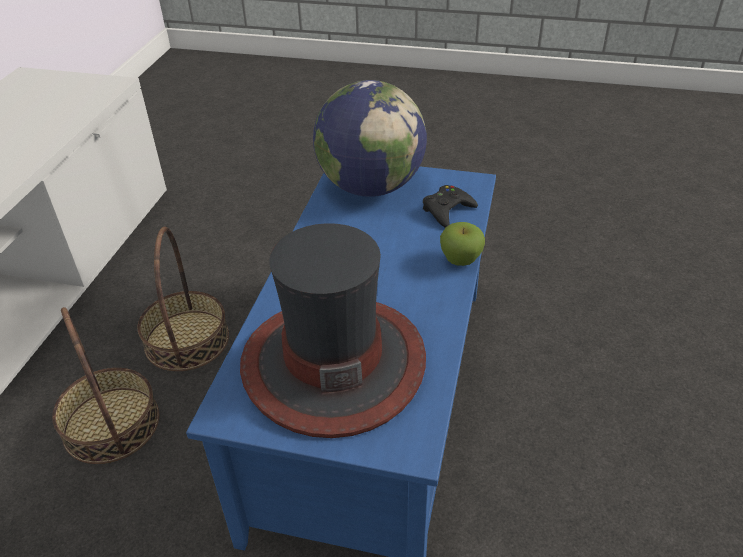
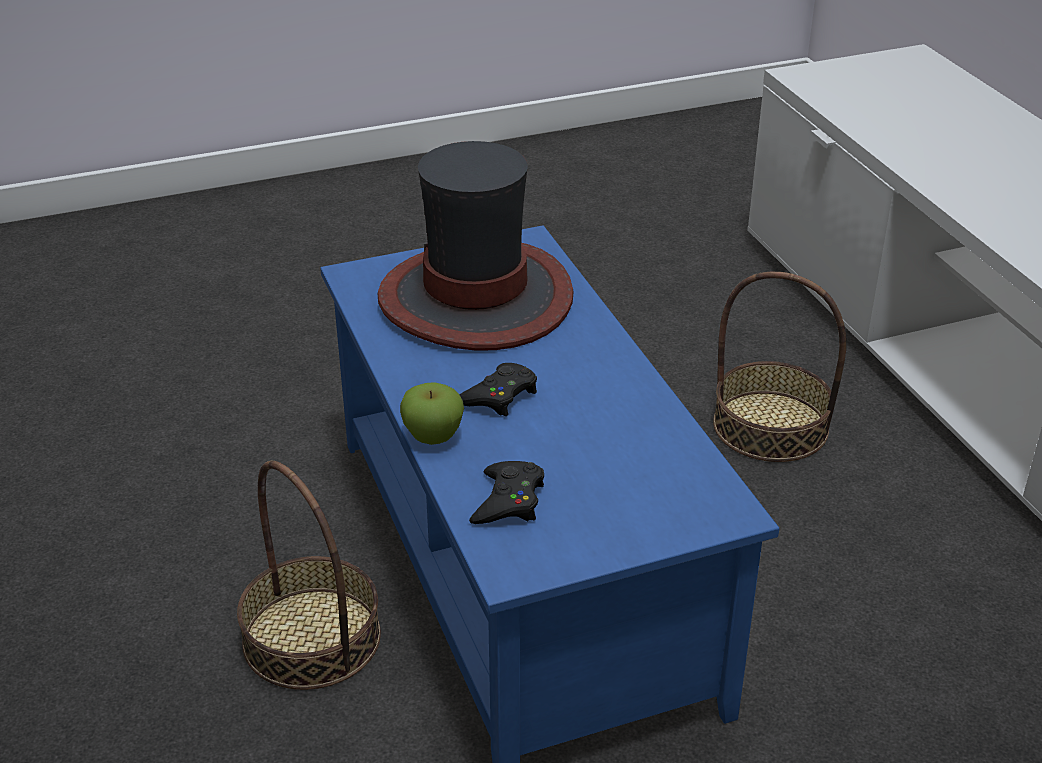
camera: 145 degrees right, 5 degrees down
(186, 340) = (823, 529): basket -> basket (312, 638)
(370, 187) = (654, 495): globe -> none
(396, 271) = (499, 396): none -> black game controller

